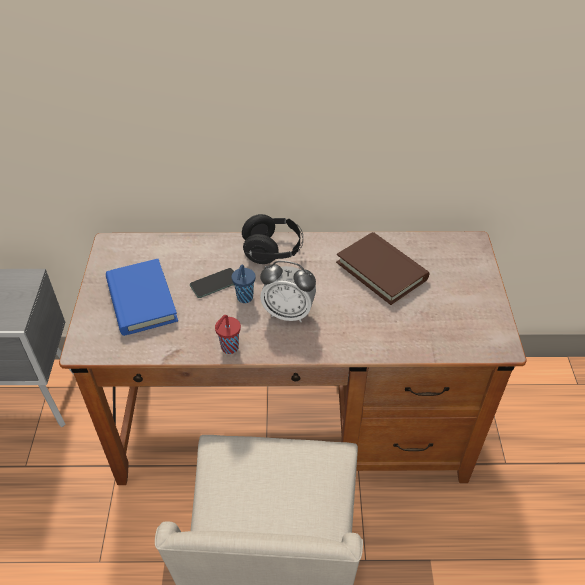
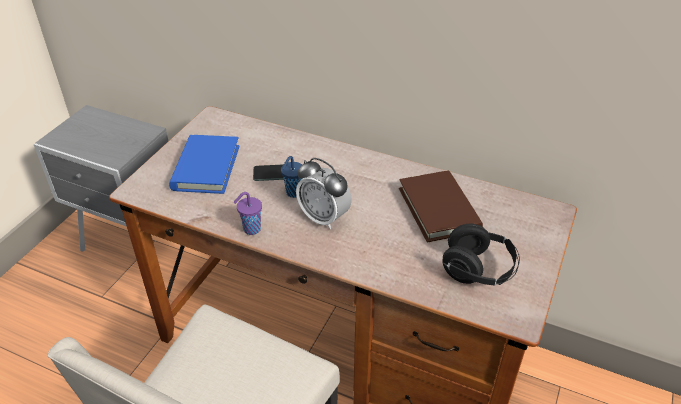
camera: 25 degrees right, 5 degrees down
(229, 348) = (251, 229): red cup -> purple cup
(273, 251) = (346, 162): black headphones -> black headphones (478, 270)

